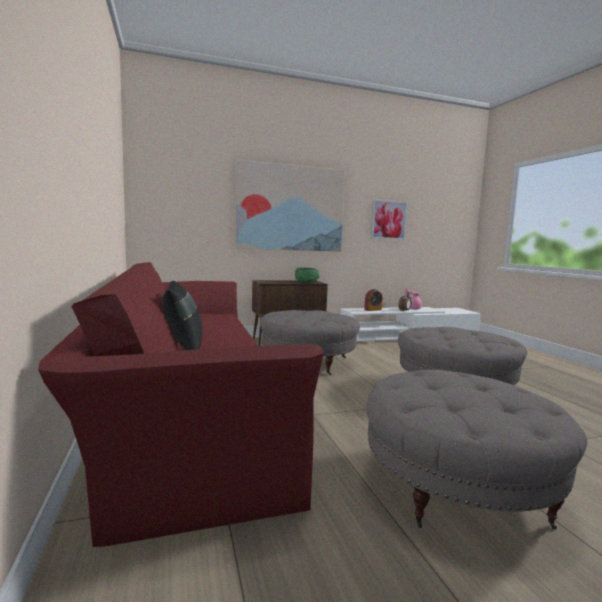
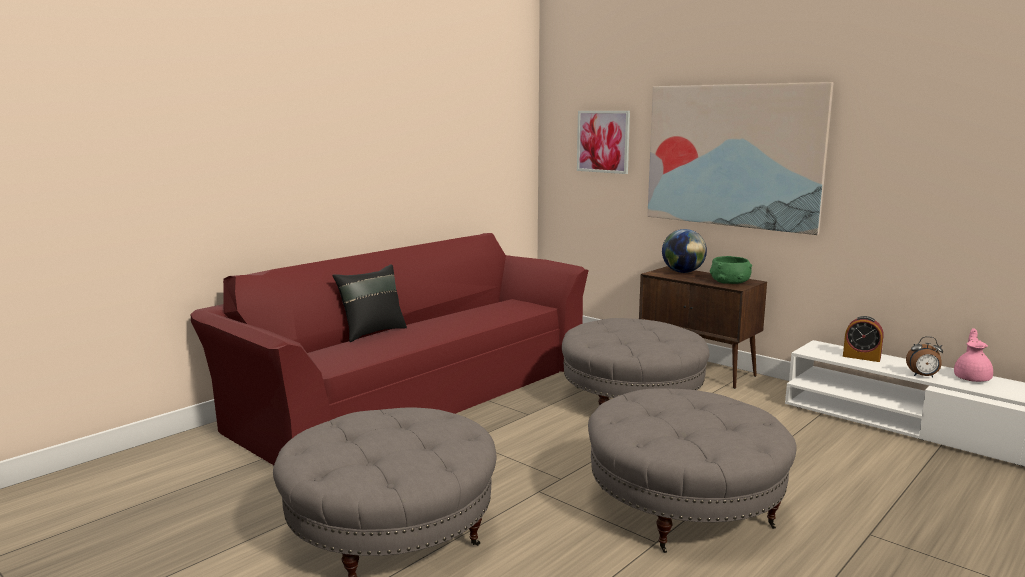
camera: 60 degrees right, 5 degrees up
(272, 281) = (683, 272): none -> globe
(388, 220) = (938, 177): picture -> picture (603, 141)

